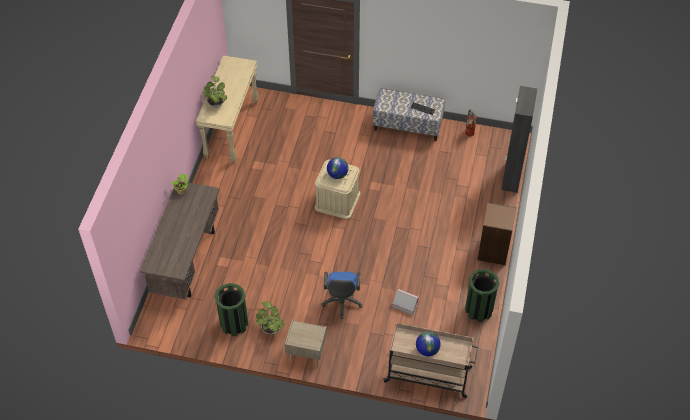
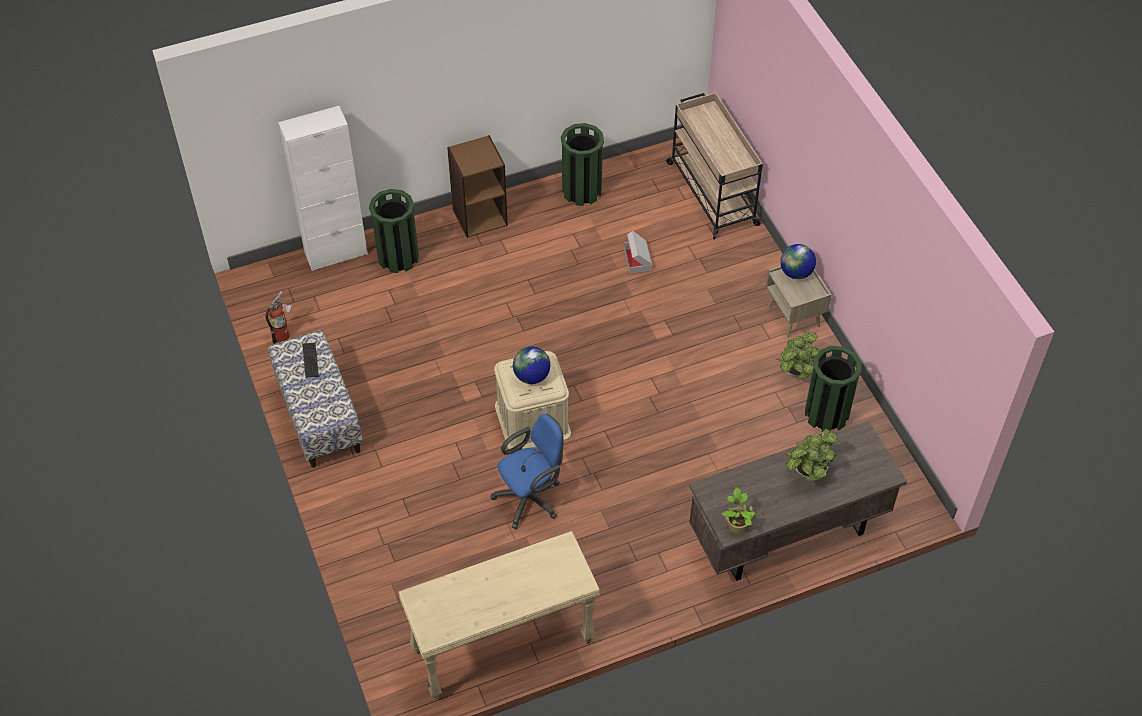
camera: 125 degrees left, 0 degrees up
(216, 103) = (539, 585): potted plant -> potted plant (807, 472)
(342, 303) = (692, 322): blue office chair -> blue office chair (531, 497)
(427, 350) = (724, 142): globe -> globe (796, 273)
(489, 201) = (398, 257): none -> green trash can
(511, 177) = (336, 253): black cabinet -> white cabinet

